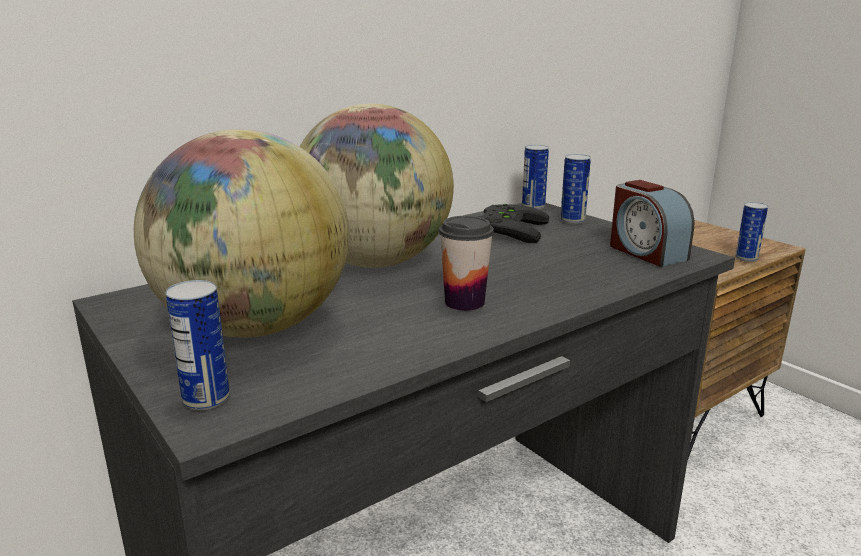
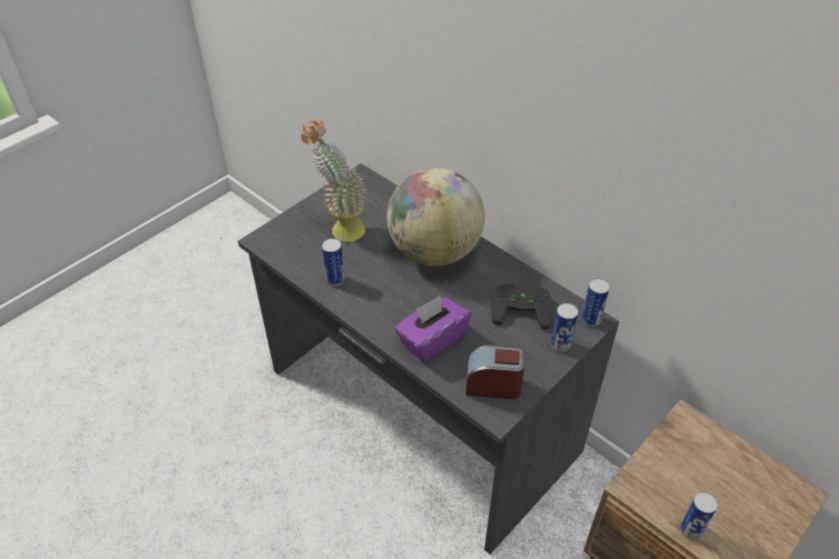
camera: 80 degrees right, 25 degrees up
(206, 399) = (276, 233): can -> can (335, 279)
(254, 327) = (340, 228): globe -> potted plant
(464, 302) = (382, 297): cup -> none
(566, 277) = (432, 340): none -> purple tissue box
(646, 252) = (493, 385): alarm clock -> alarm clock turned 45 degrees clockwise

